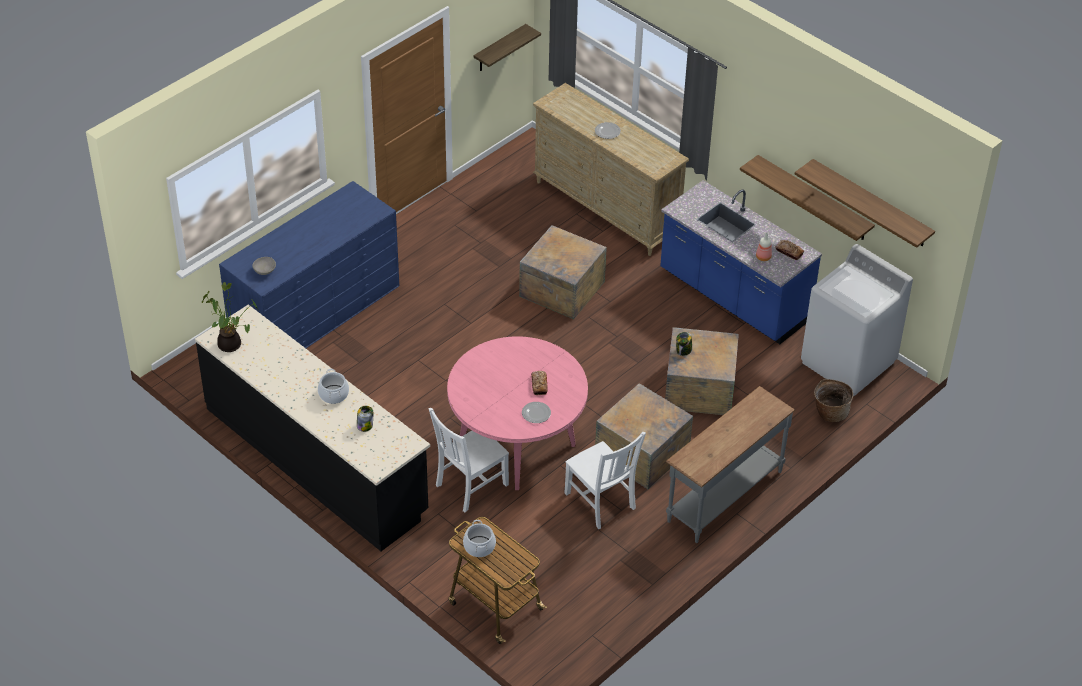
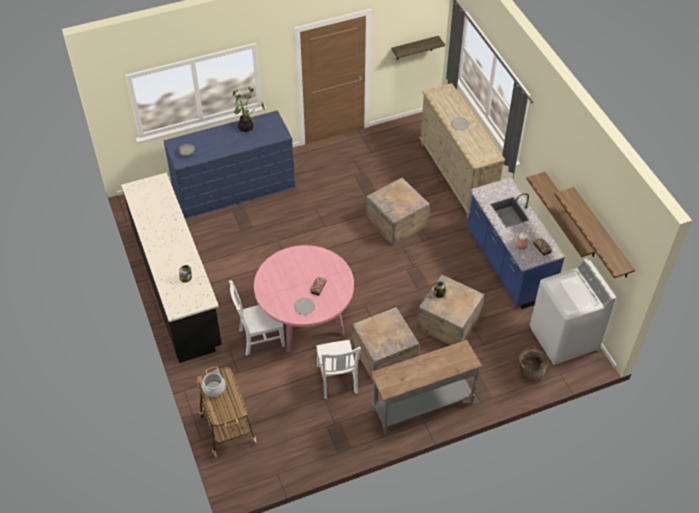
camera: 25 degrees right, 5 degrees up
(231, 344) = (140, 195): potted plant -> potted plant (247, 127)
(333, 394) = (179, 250): cooking pot -> none

